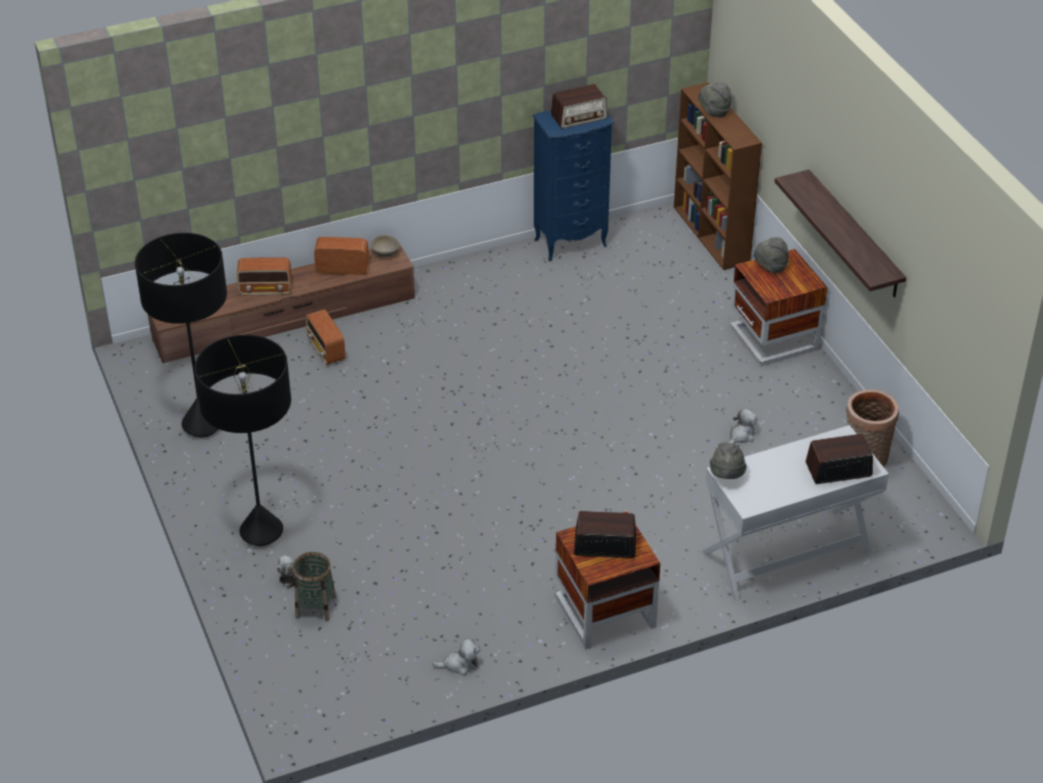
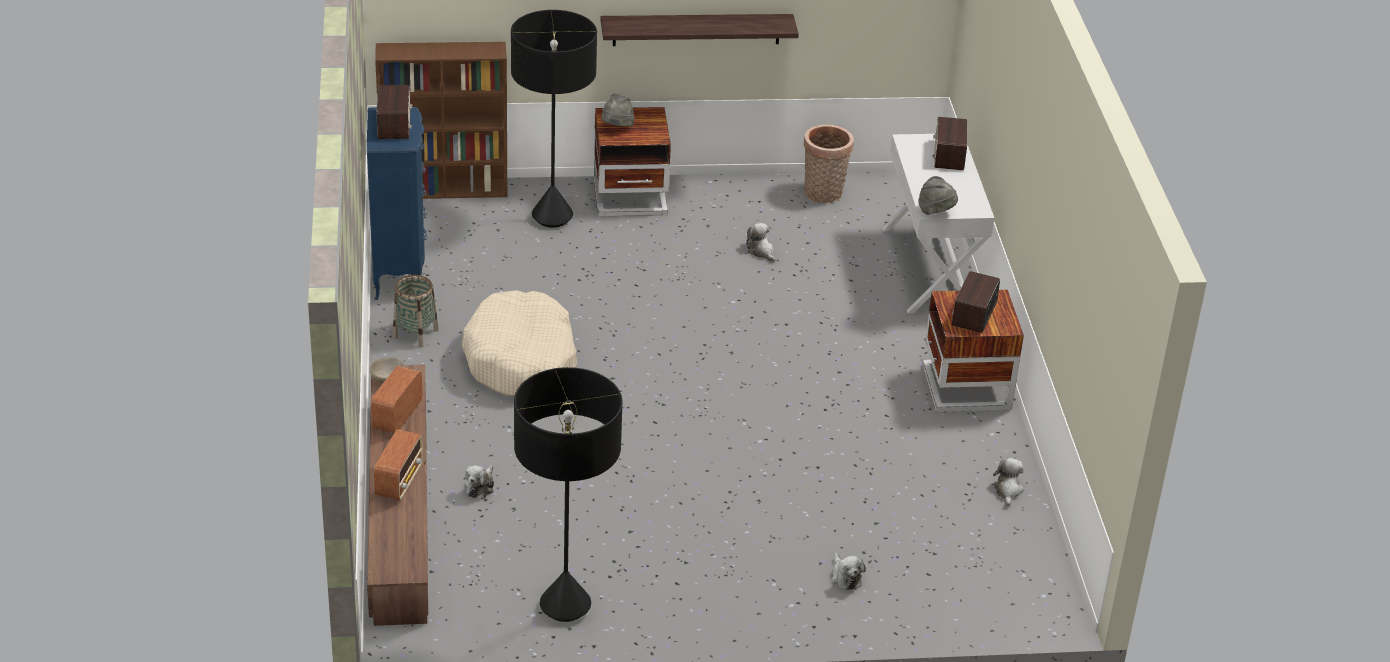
camera: 75 degrees left, 5 degrees down
(261, 534) = (769, 591): black floor lamp -> black floor lamp (552, 218)
(315, 606) = (896, 571): basket -> basket (415, 334)
(326, 350) = (480, 487): radio -> plush toy
(496, 333) = (521, 360): none -> beige dog bed
(714, 111) = (432, 52): grey hat -> none

